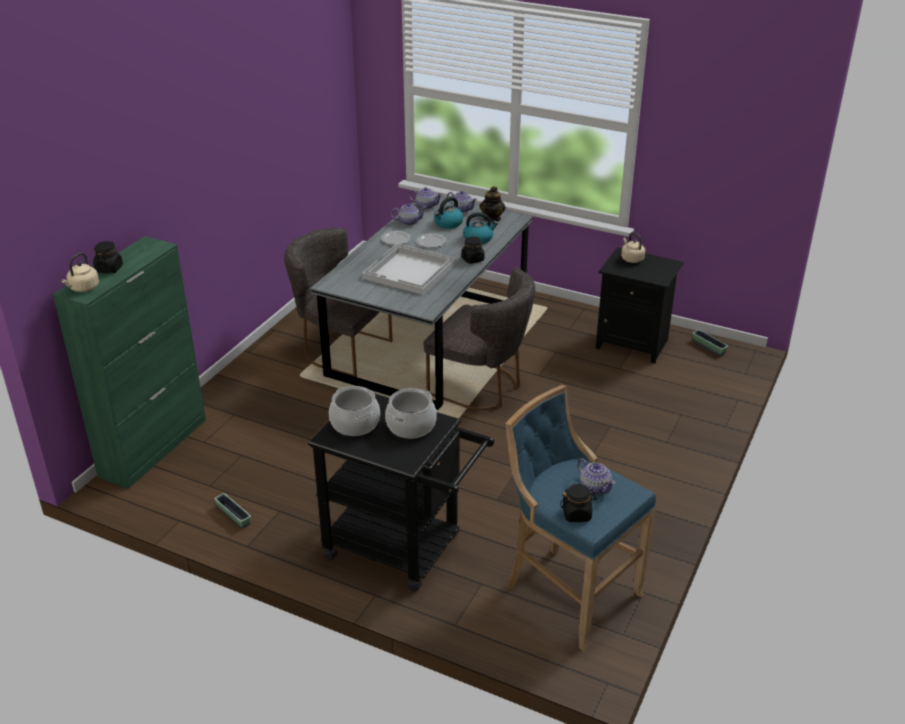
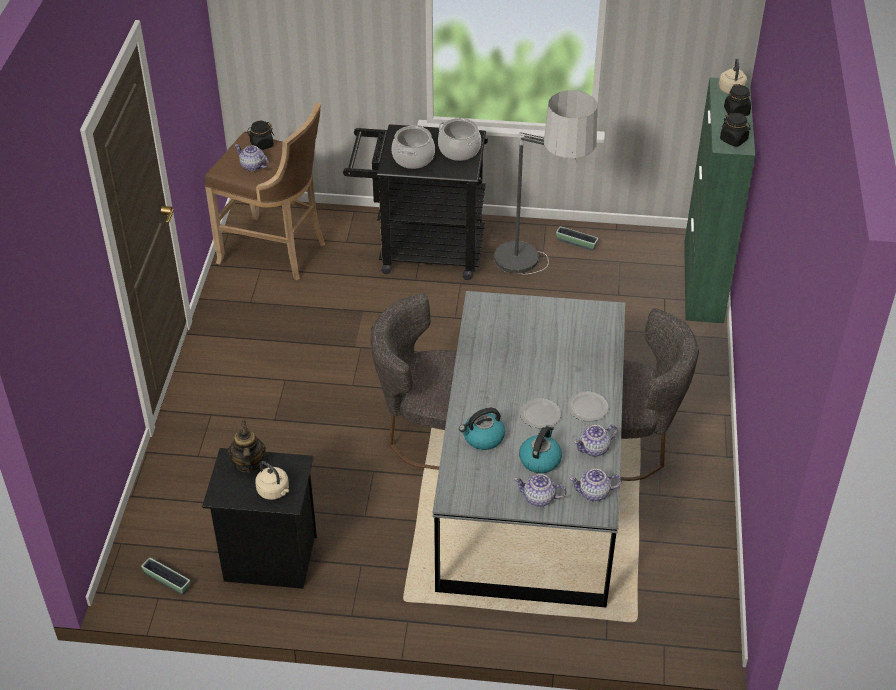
camera: 160 degrees right, 10 degrees up
(304, 487) = (537, 280): none -> floor lamp
(410, 271) = (533, 354): white tray -> none
(472, 259) = (471, 395): black jar -> black jar (733, 140)
(492, 218) = (486, 489): teapot -> teapot (248, 463)
(568, 592) = (276, 251): blue stool -> brown stool

